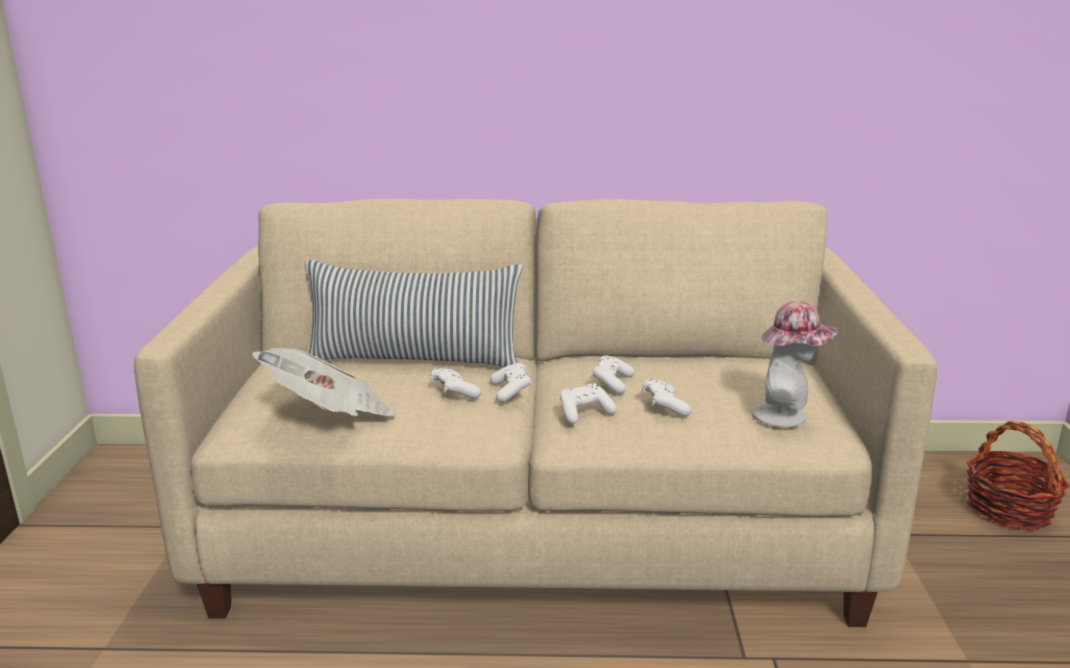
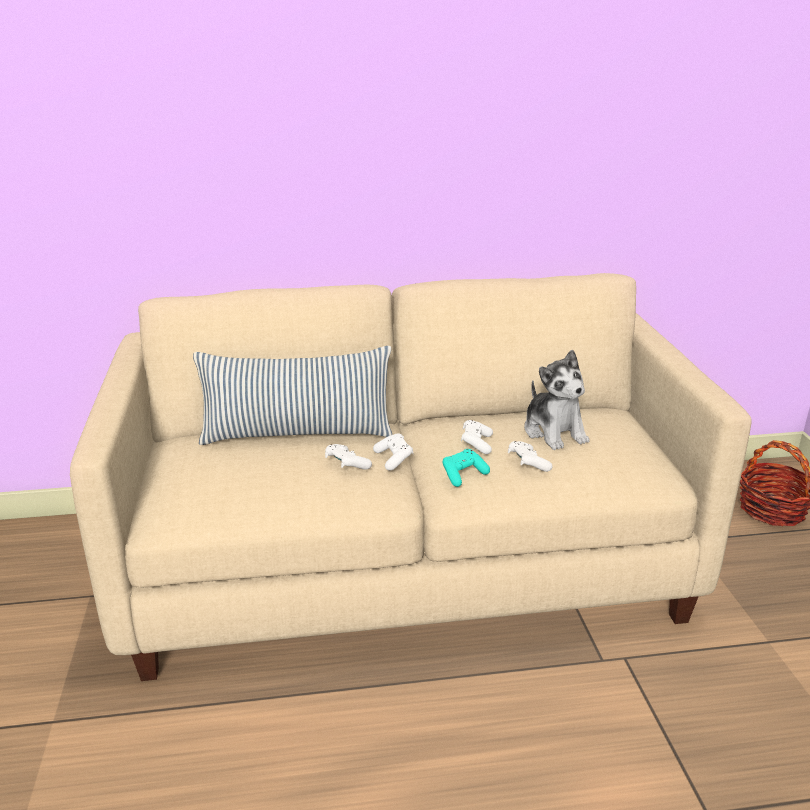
camera: 10 degrees left, 5 degrees up
(330, 414) = (245, 496): newspaper -> none
(585, 413) = (463, 475): white game controller -> turquoise game controller
(709, 377) = (554, 432): none -> plush toy
(787, 415) = (627, 463): hat -> none

